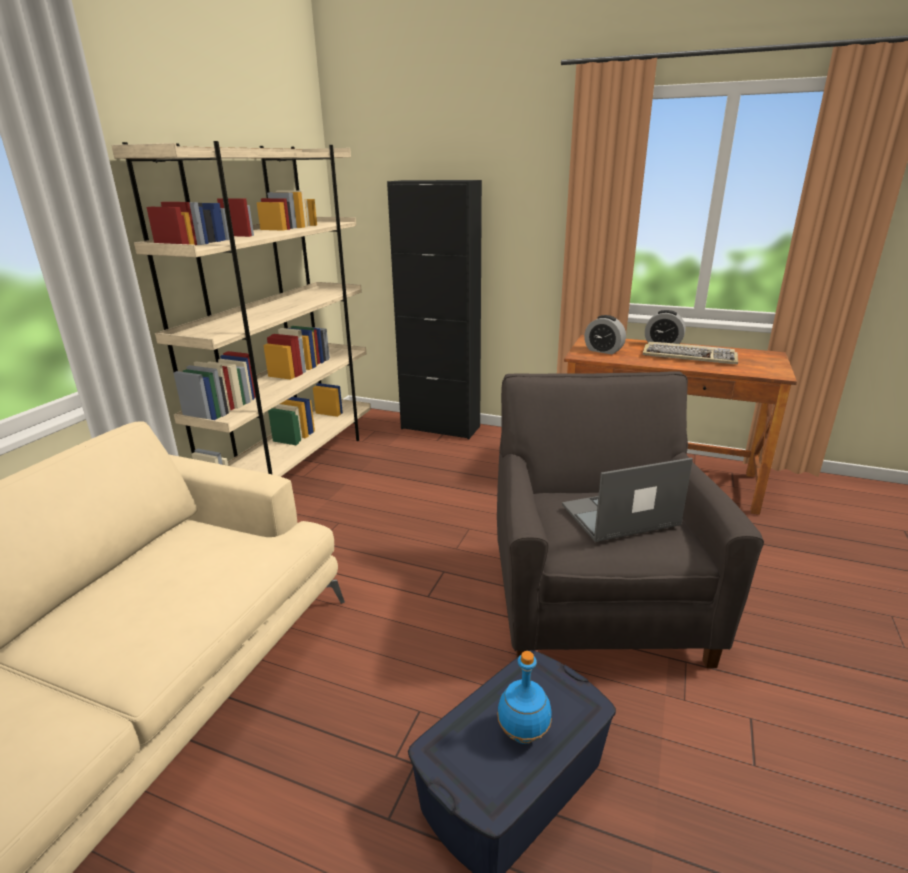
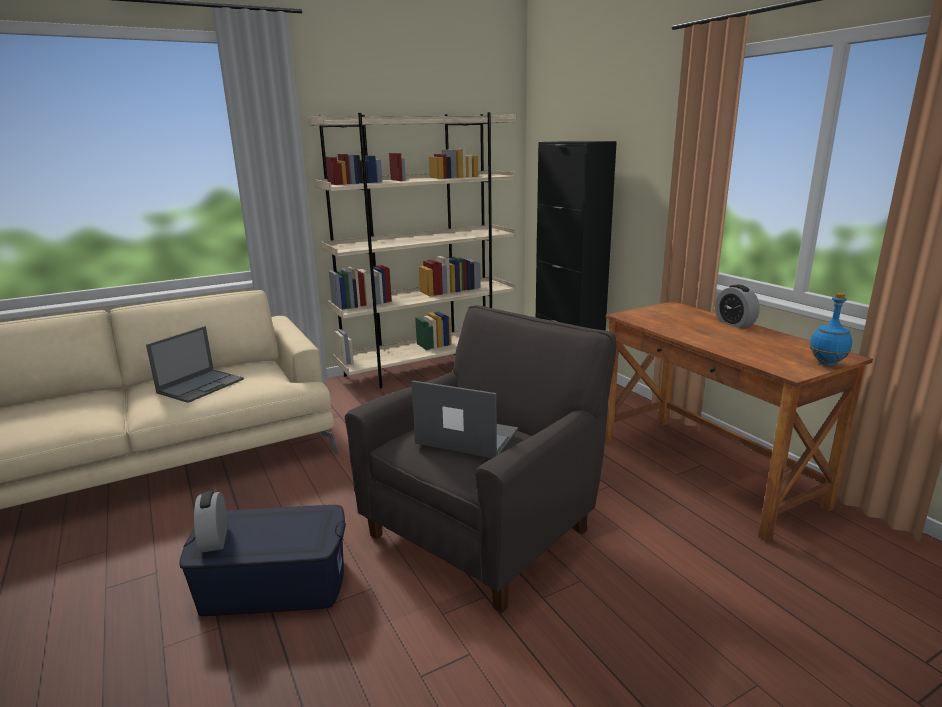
camera: 40 degrees right, 5 degrees down
(158, 592) = (201, 385): none -> laptop
(524, 734) = (264, 537): blue bottle -> blue bottle (827, 363)
(603, 350) = (657, 316): alarm clock -> alarm clock (215, 540)
(689, 356) = (733, 338): keyboard -> none

